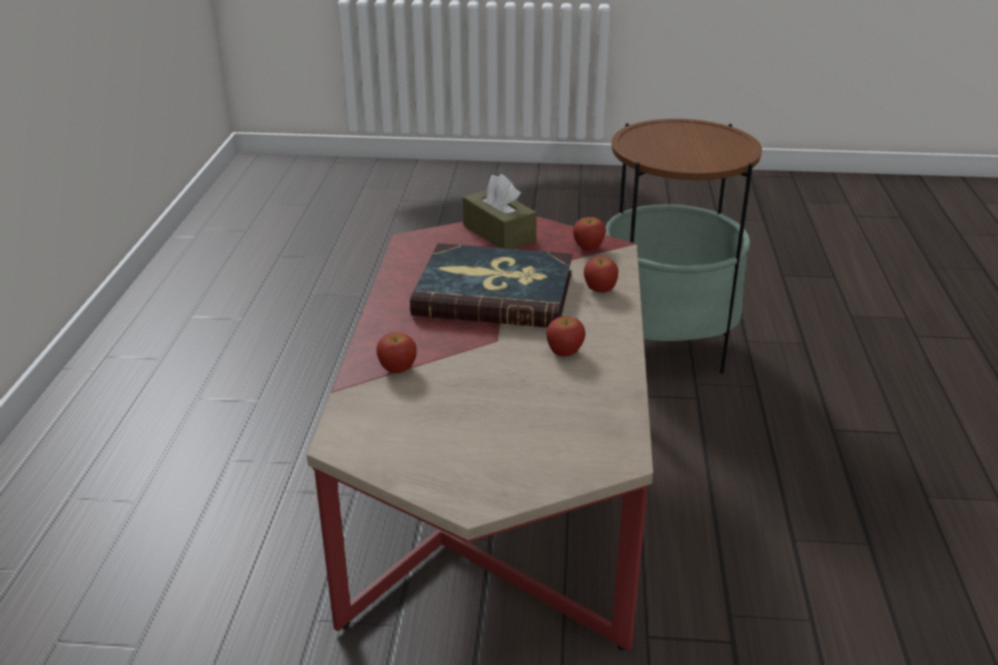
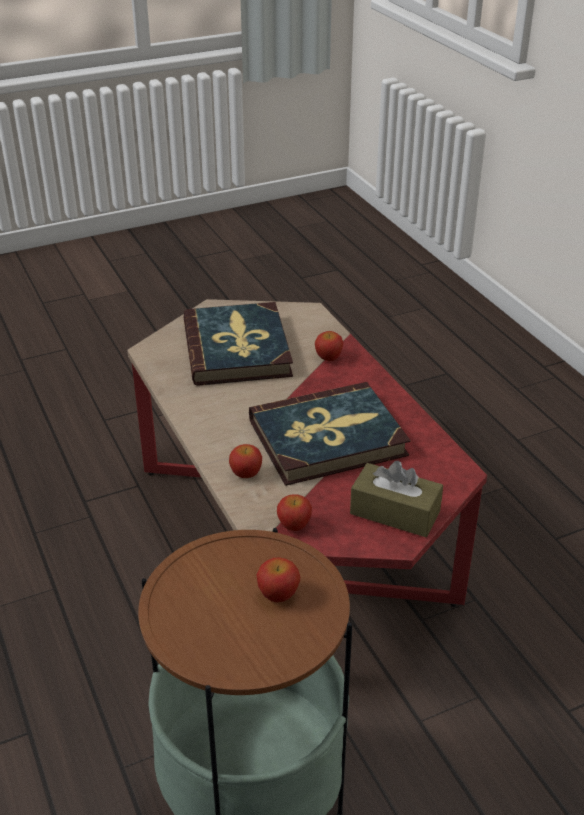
camera: 150 degrees right, 5 degrees up
(497, 418) = (237, 349): none -> book
(564, 352) = (230, 405): apple -> apple (278, 594)

